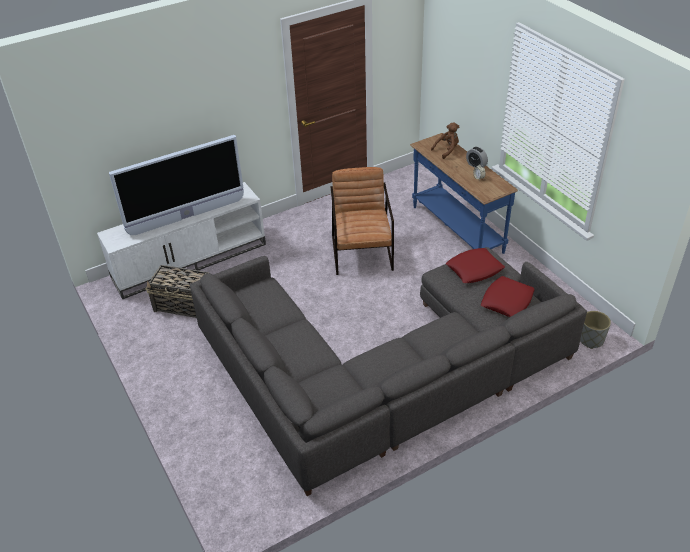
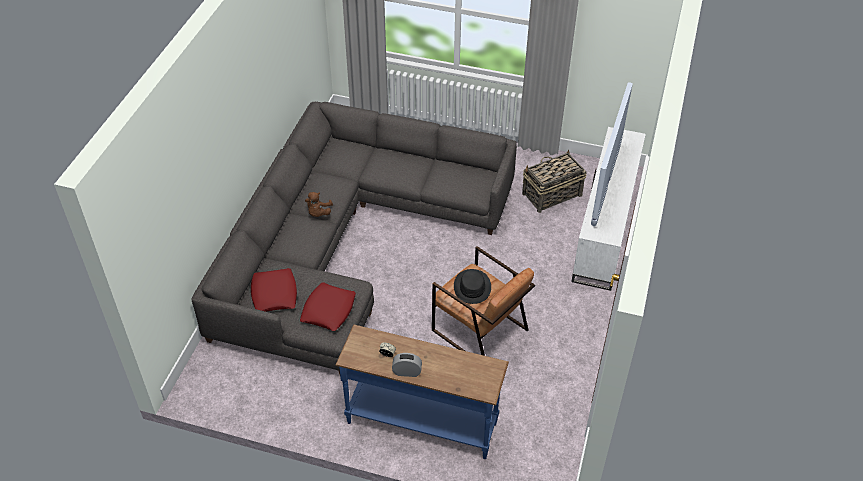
camera: 135 degrees right, 5 degrees up
(361, 223) = (472, 287): none -> black hat
(447, 150) = (459, 376): brown plush toy -> brown plush toy (318, 213)
(591, 340) = (199, 371): grey planter -> none

